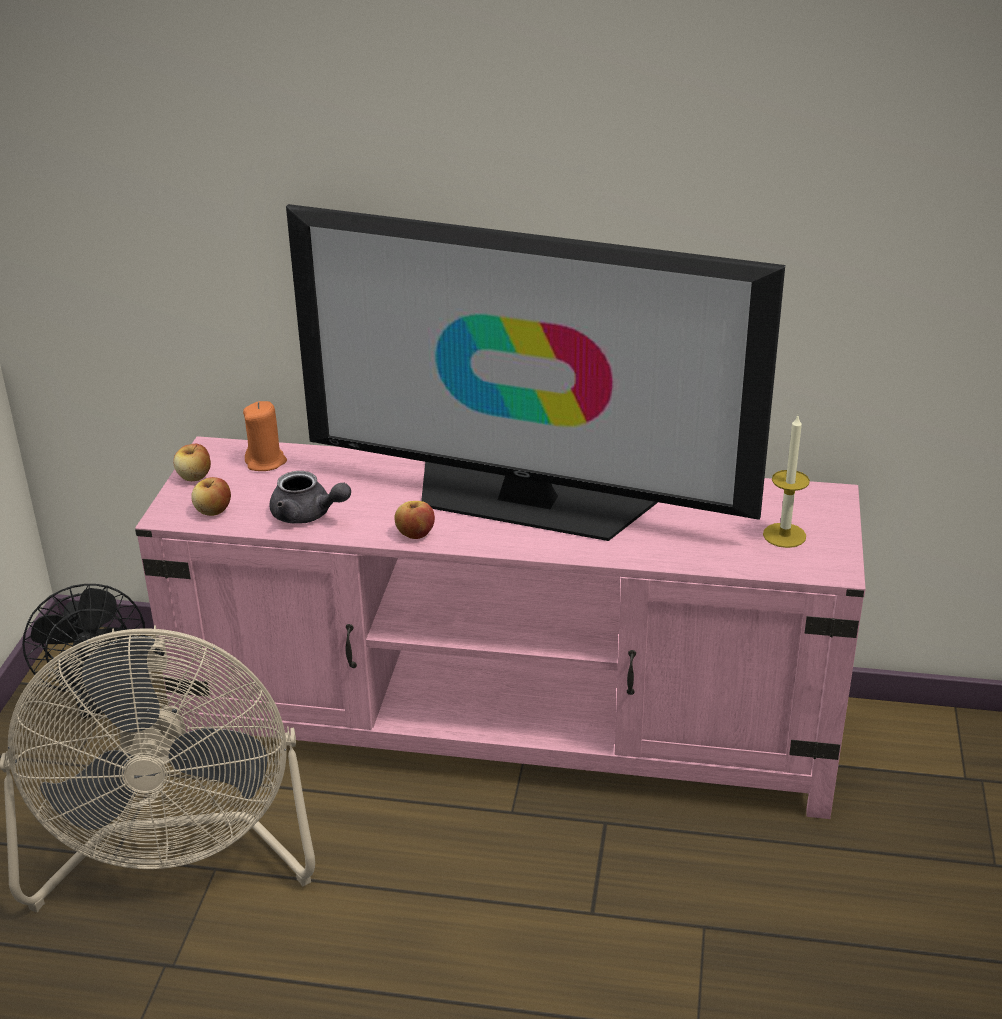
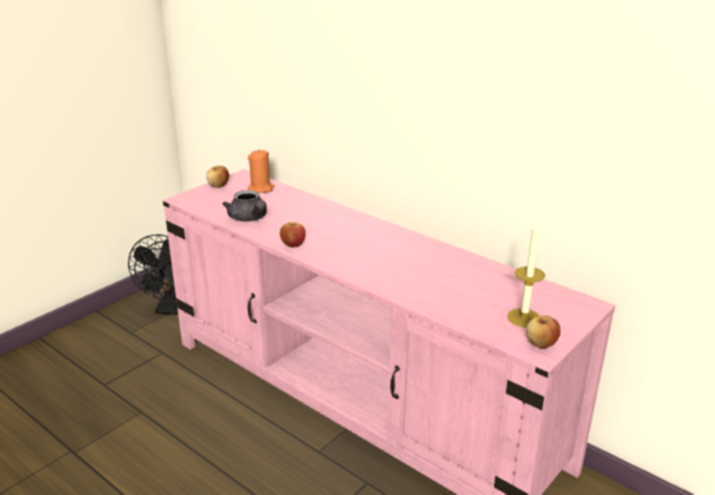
camera: 30 degrees right, 5 degrees down
(165, 855) = (126, 394): beige fan -> none
(213, 511) = (206, 203): apple -> apple (541, 344)
(527, 501) = (376, 247): television -> none

